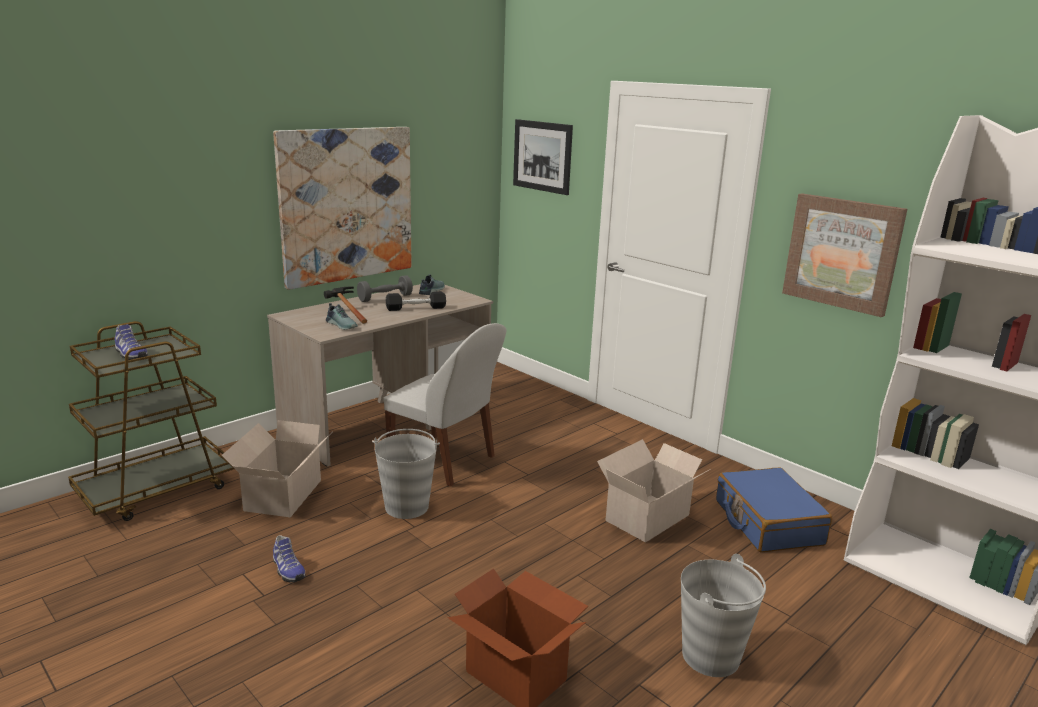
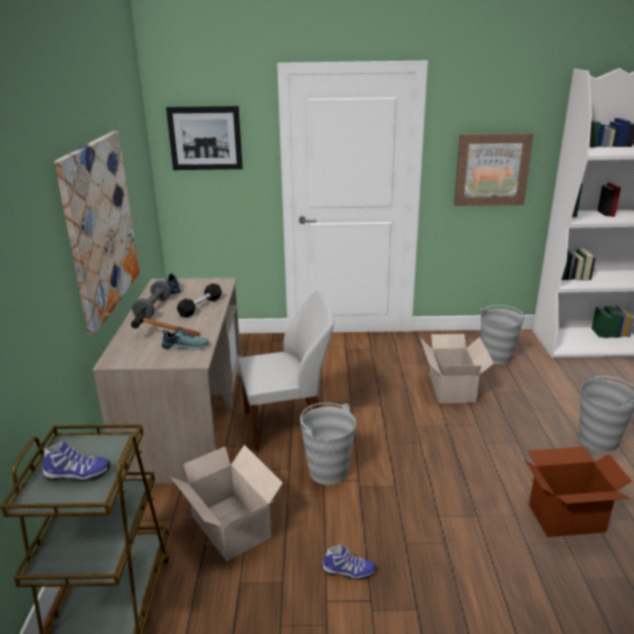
camera: 45 degrees left, 5 degrees up
(767, 522) = (497, 357): blue suitcase -> grey bucket

